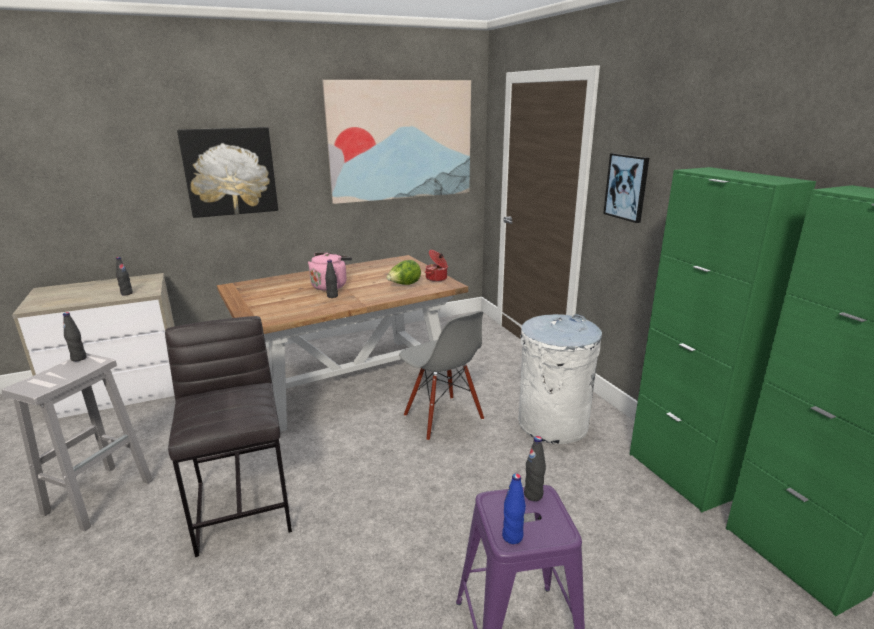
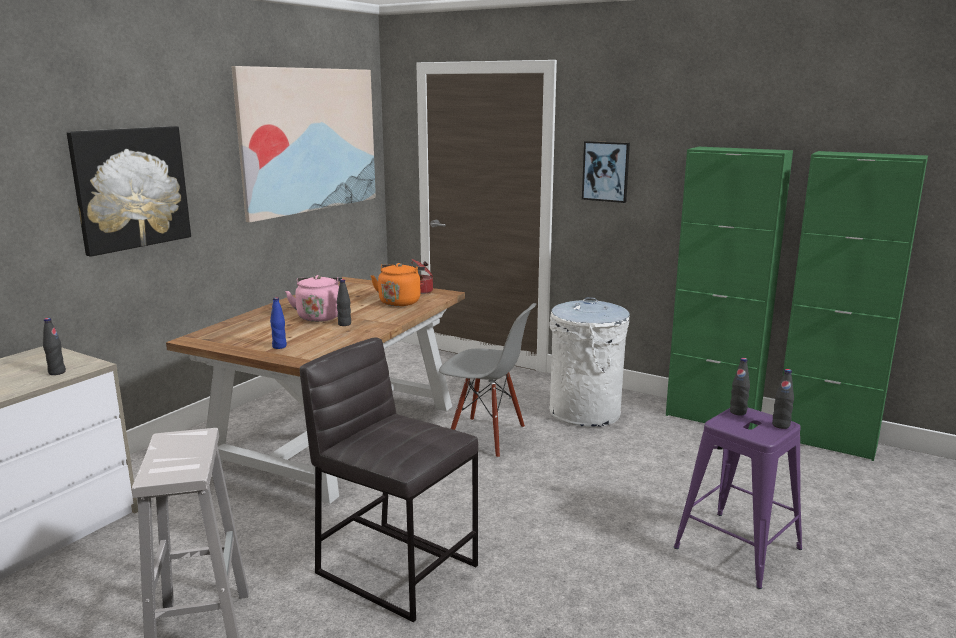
camera: 35 degrees left, 5 degrees down
(79, 358) = (165, 438): black bottle -> black bottle (780, 425)
(404, 285) = (400, 302): lettuce -> orange kettle
(512, 537) = (763, 435): blue bottle -> blue bottle (279, 346)

